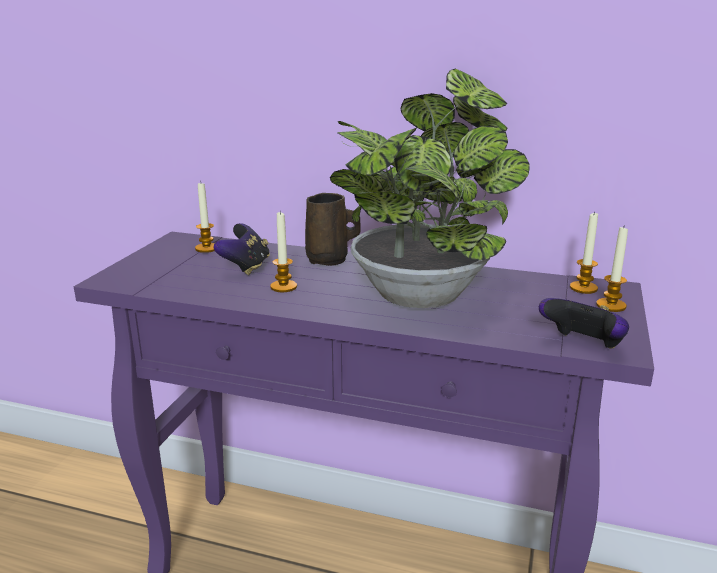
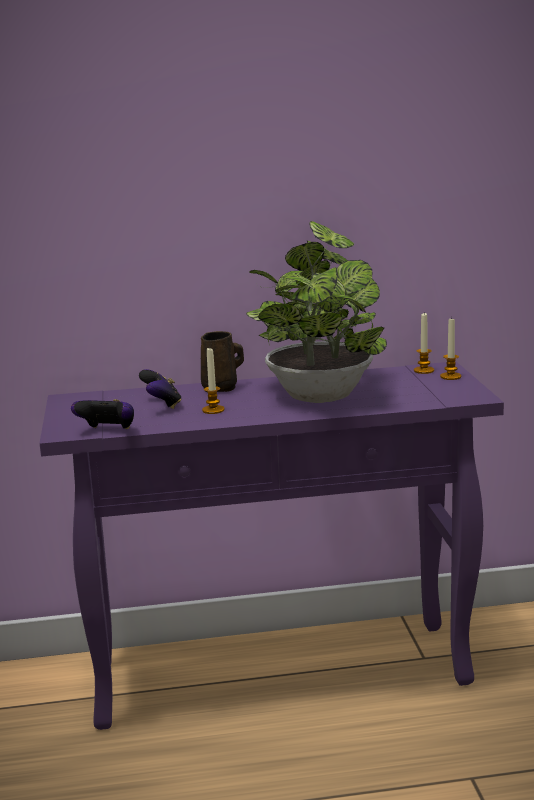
camera: 25 degrees left, 5 degrees down
(207, 248) = (106, 399): candle -> none
(582, 346) = (454, 400): game controller -> game controller (107, 431)

